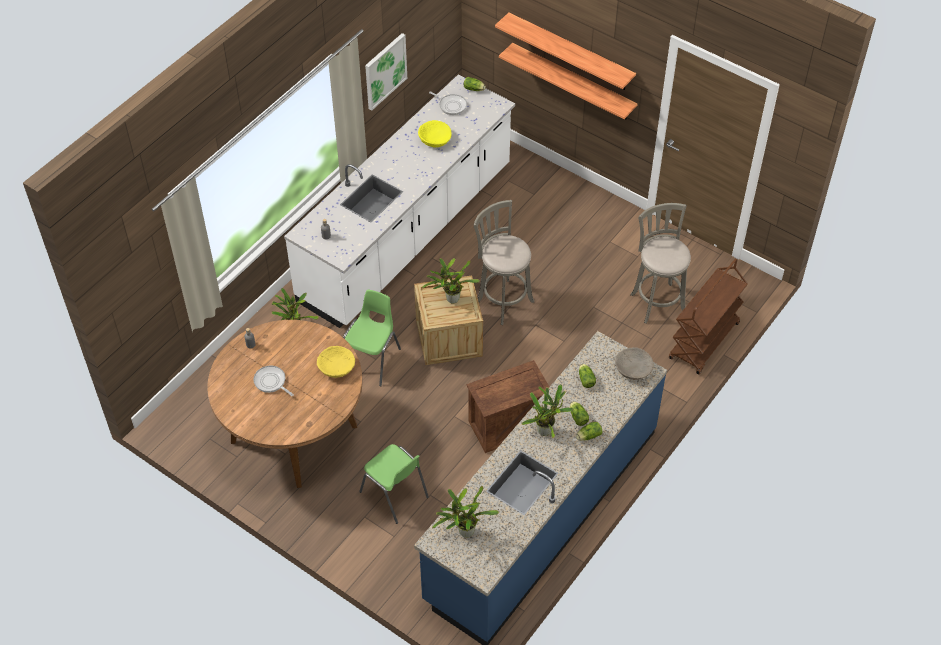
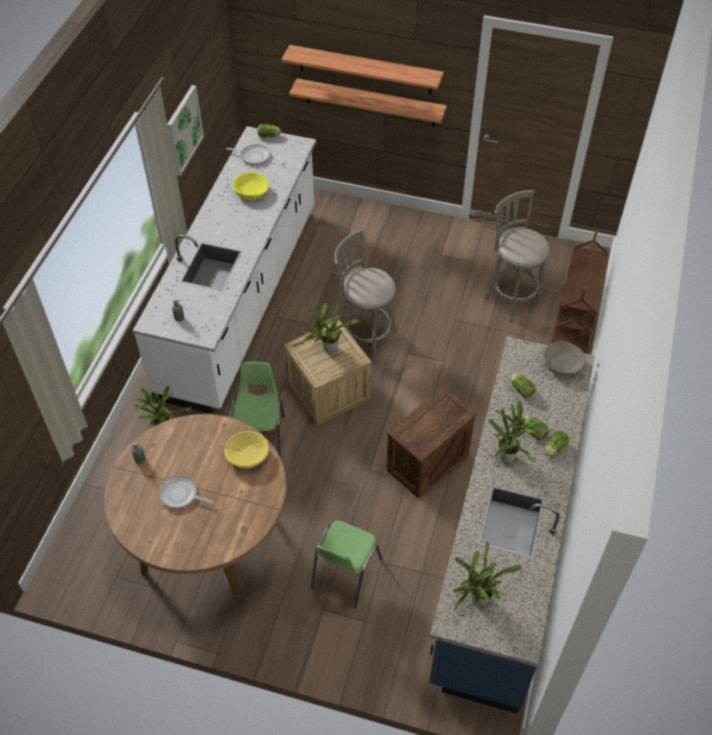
camera: 20 degrees left, 0 degrees up
(394, 495) = (345, 574): green chair -> green chair turned 90 degrees clockwise

